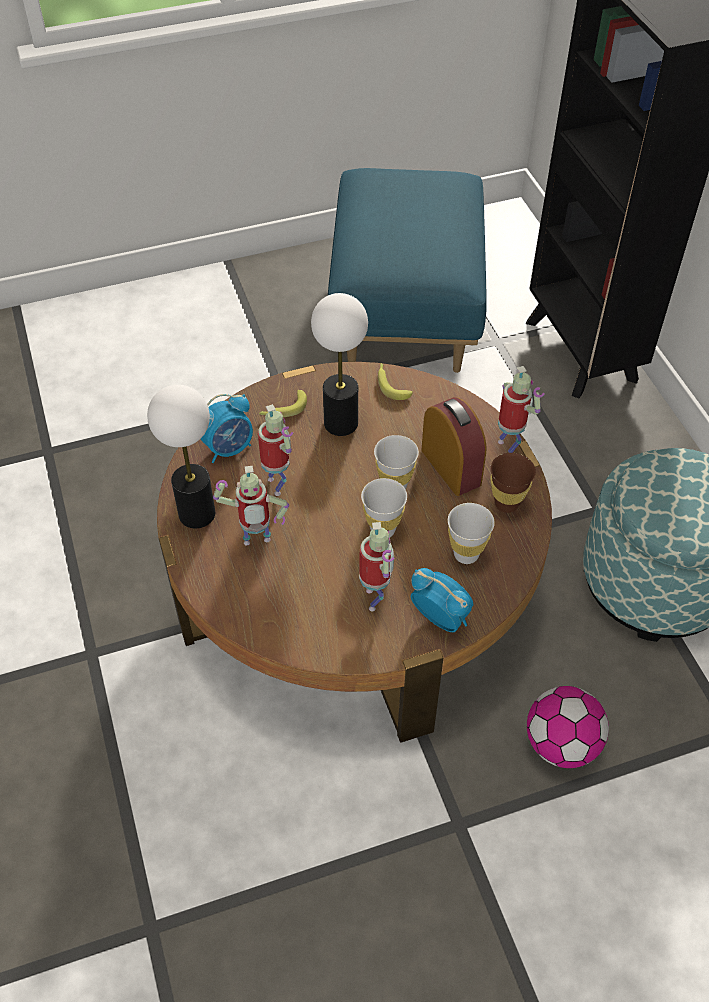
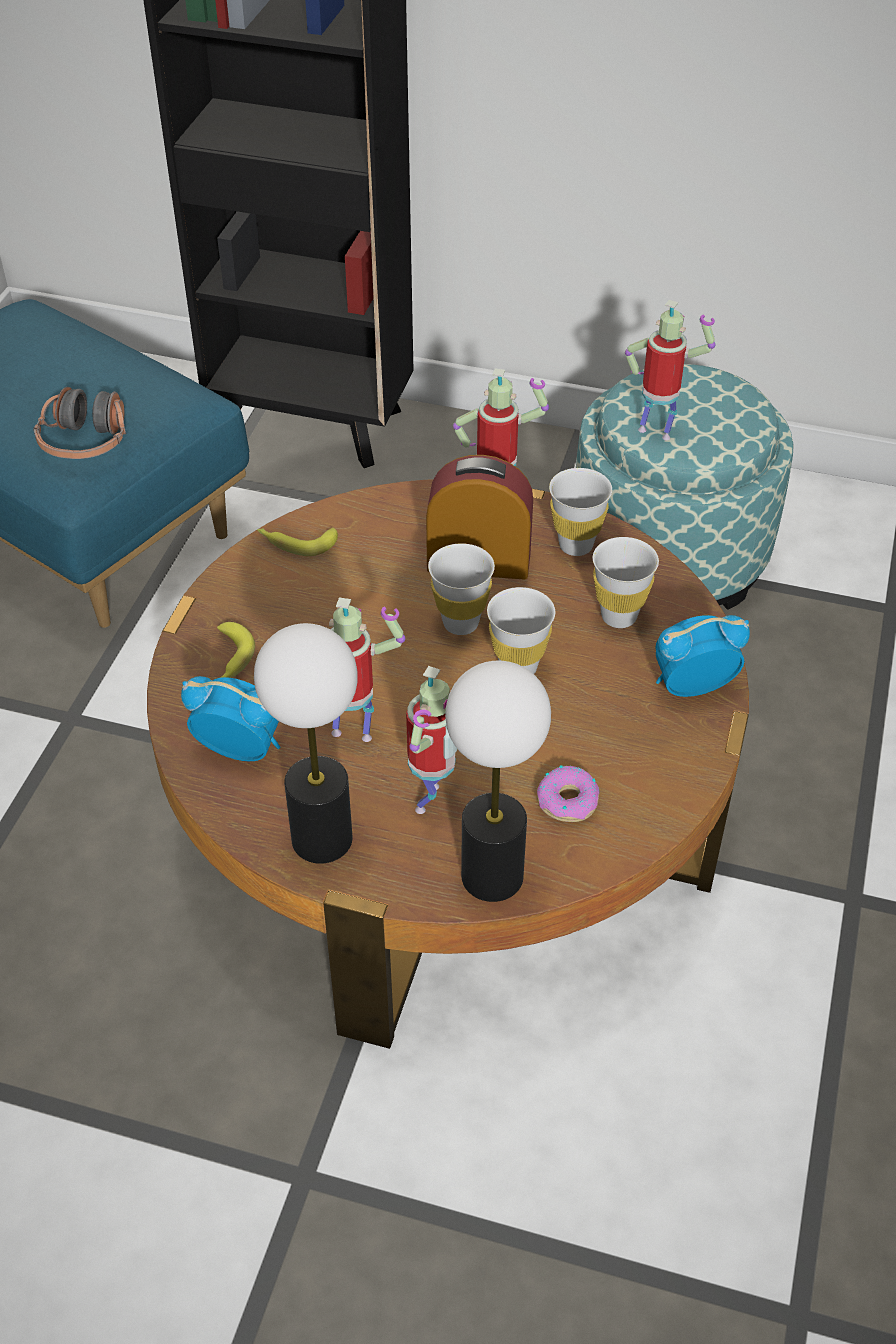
camera: 55 degrees left, 5 degrees down
(228, 448) = (239, 749): alarm clock -> alarm clock turned 75 degrees counterclockwise
(303, 603) = (568, 800): none -> donut
(340, 423) = (310, 619): table lamp -> table lamp (491, 876)
(375, 599) = (618, 729): toy robot -> toy robot (657, 431)
(383, 262) = (85, 442): none -> headphones
(506, 503) = (576, 545): brown cup -> white cup
(561, 744) = (813, 749): football -> none

